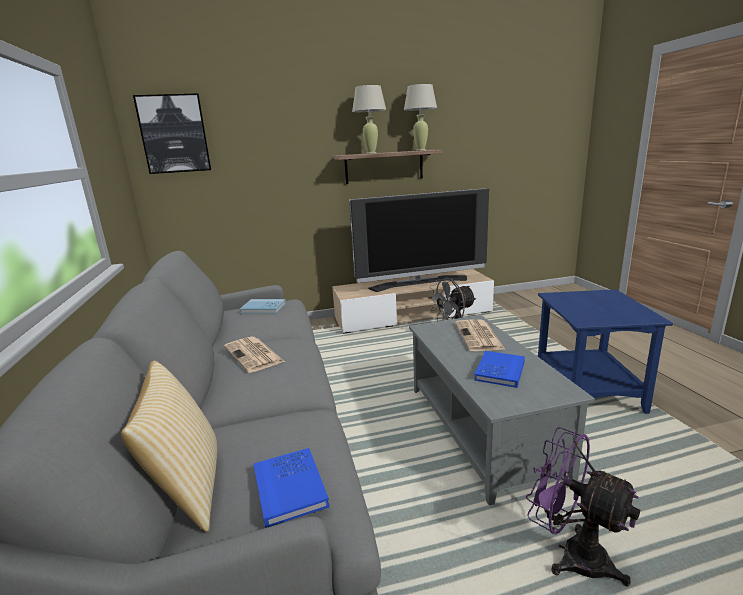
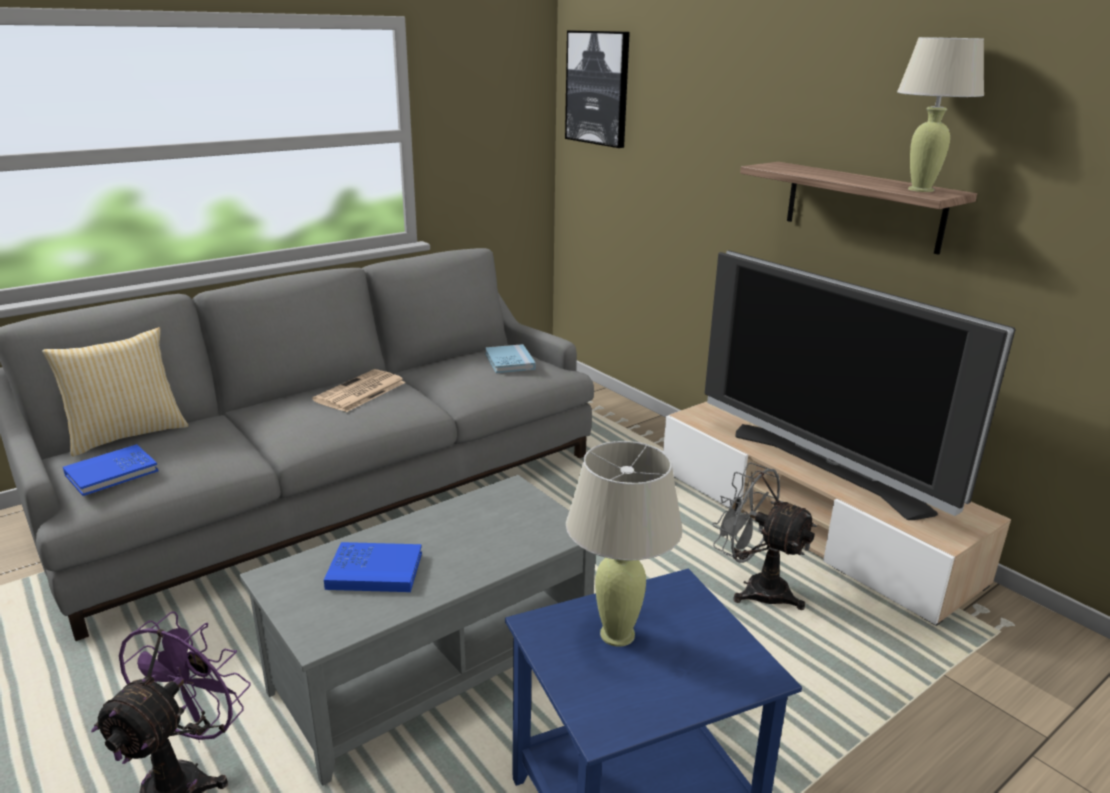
camera: 65 degrees right, 5 degrees up
(371, 153) = (814, 173): beige table lamp -> beige table lamp (617, 634)
(479, 336) = (499, 541): newspaper -> none

